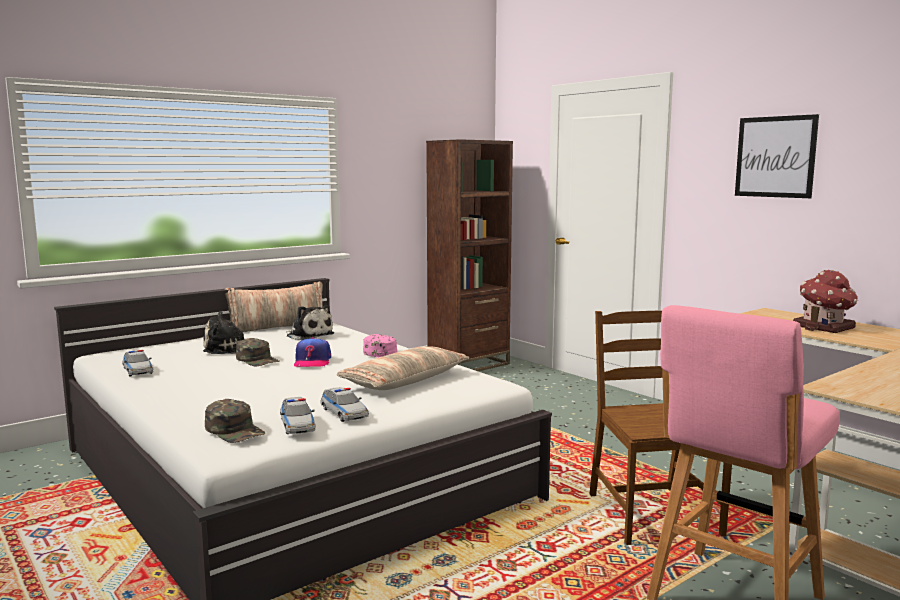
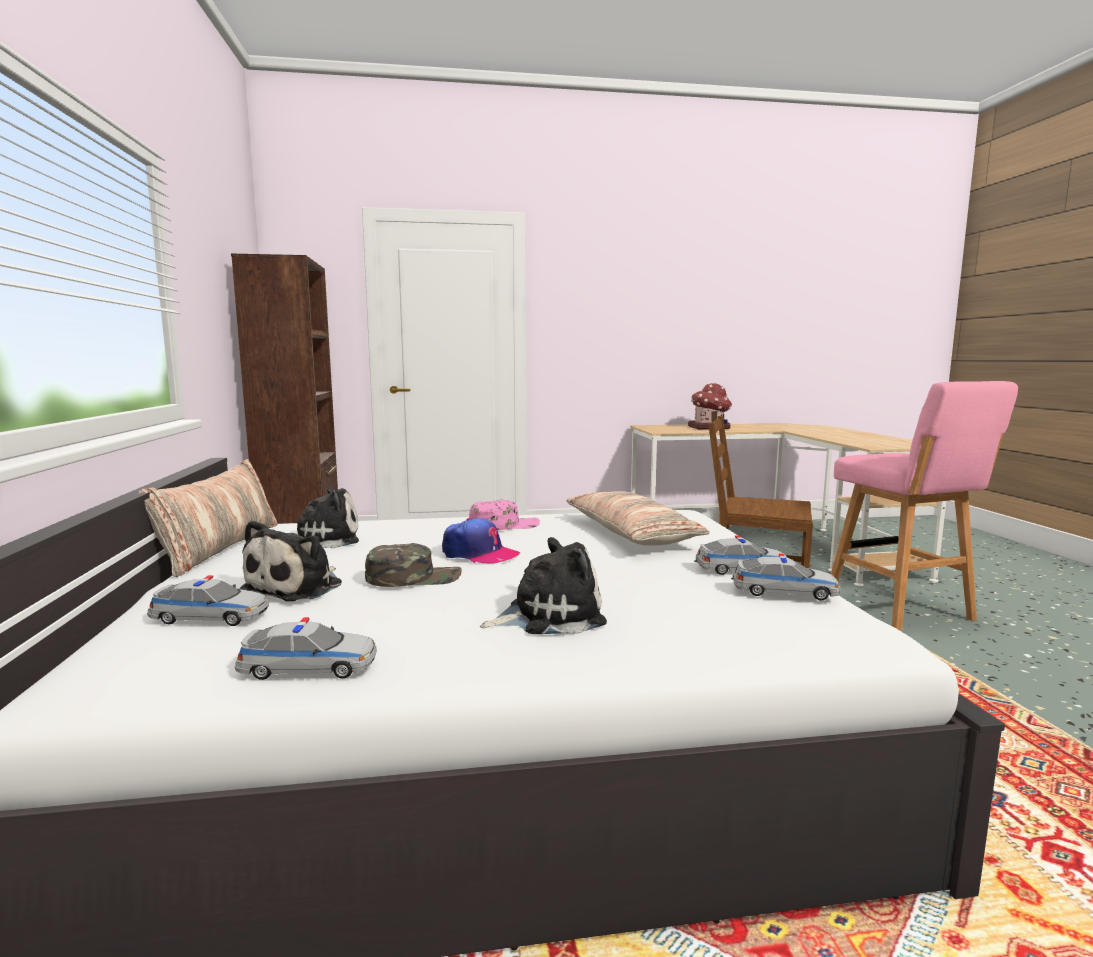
camera: 60 degrees left, 0 degrees up
(182, 348) = (211, 617): none -> toy car
(218, 388) = (549, 615): none -> plush toy
(235, 430) = (796, 623): green cap -> none
(775, 157) = (630, 298): picture -> none

